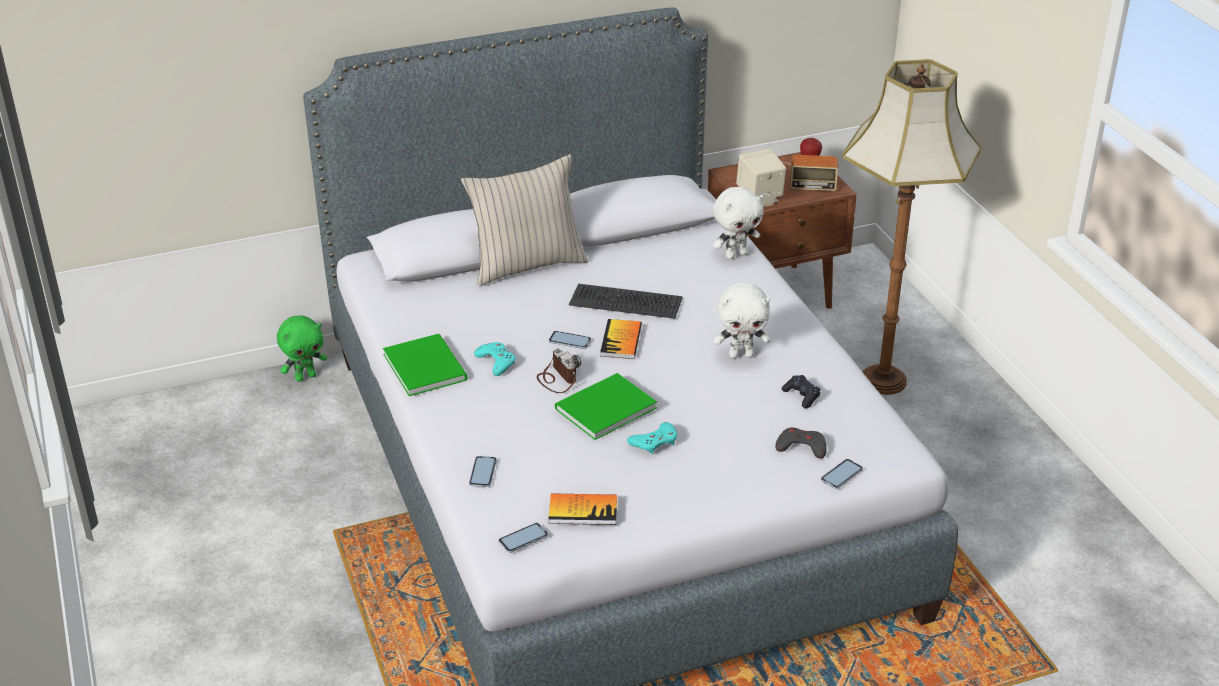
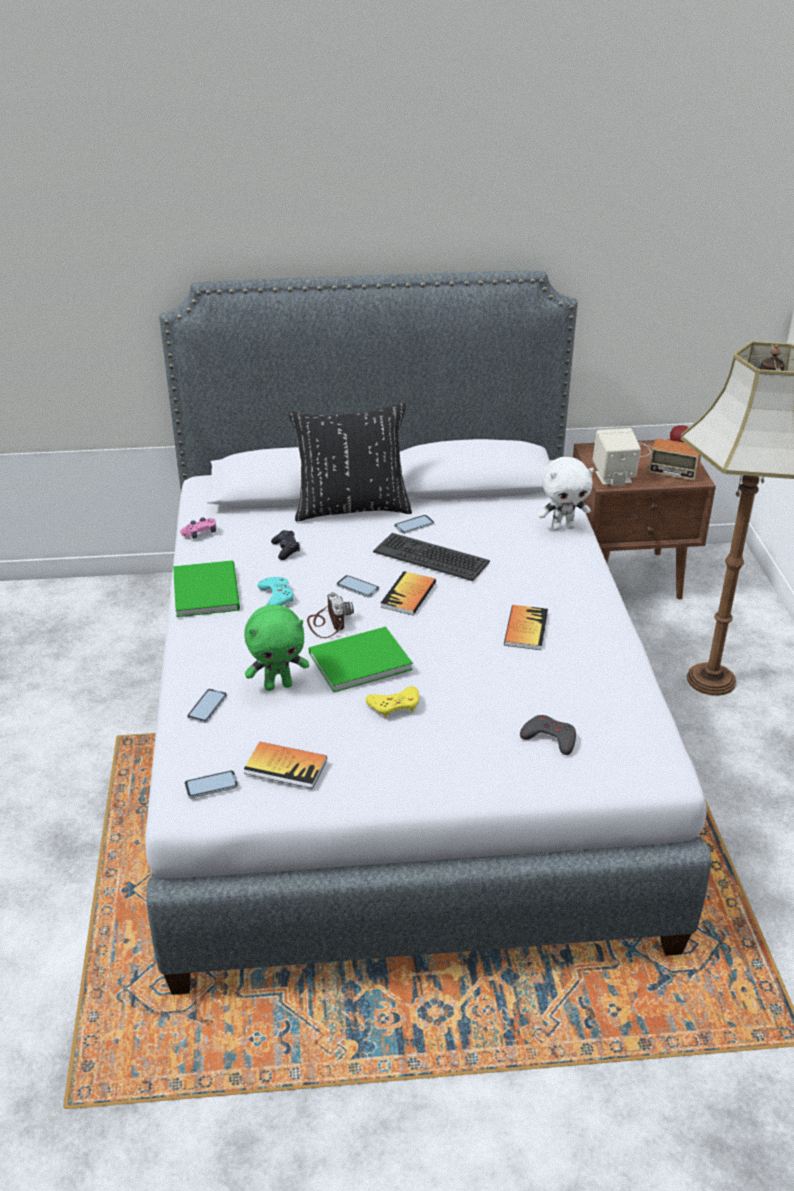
camera: 15 degrees right, 0 degrees up
(305, 377) = (160, 587): green plush toy -> green plush toy (278, 685)
(388, 312) = (200, 533): none -> pink game controller
(526, 265) = (351, 508): beige pillow -> black pillow
(655, 442) = (394, 705): turquoise game controller -> yellow game controller
(741, 355) = (526, 629): white plush toy -> book
(801, 396) = (572, 682): black game controller -> black game controller (286, 549)
(841, 474) = (582, 777): phone -> phone (414, 525)

